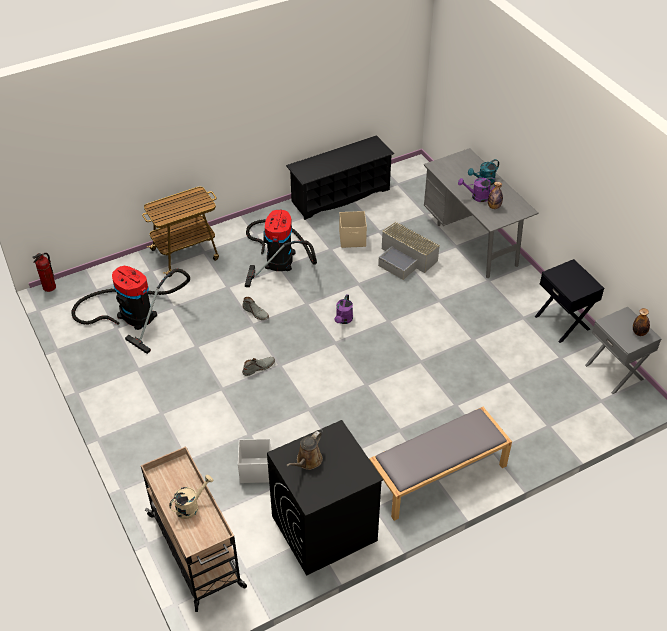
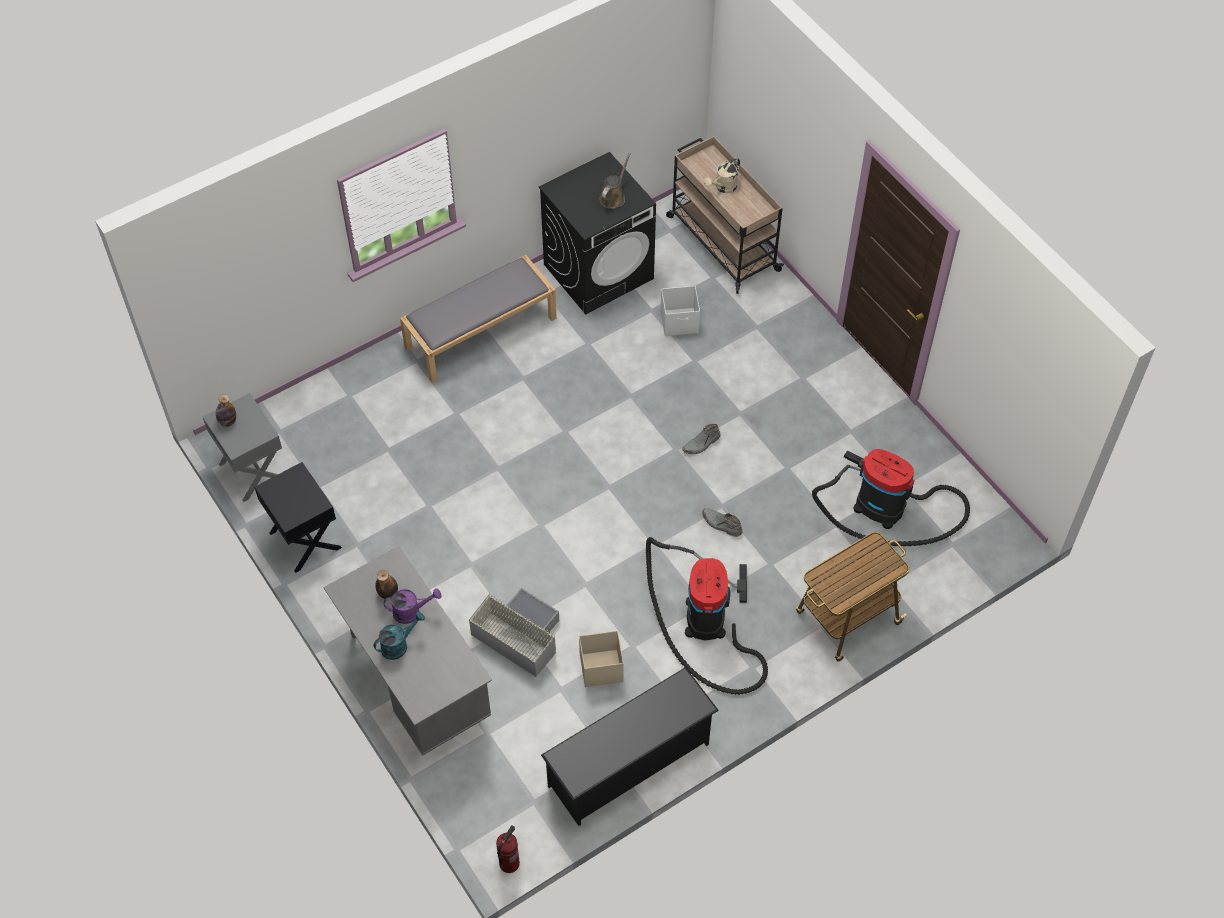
camera: 175 degrees right, 10 degrees up
(49, 287) = (1018, 544): fire extinguisher -> fire extinguisher (509, 863)
(343, 320) = (601, 521): purple watering can -> none

